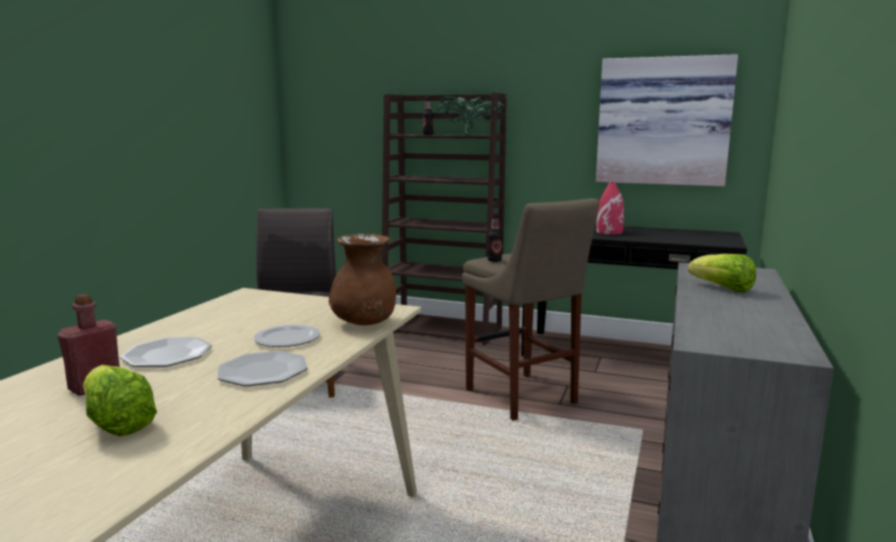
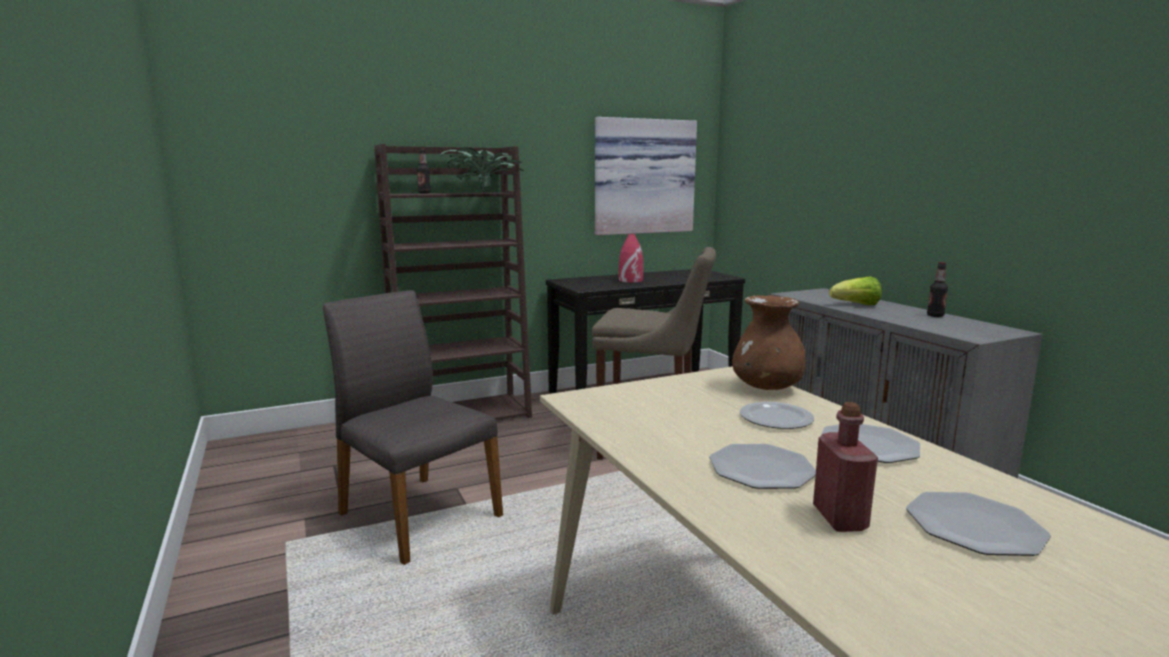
camera: 45 degrees left, 0 degrees up
(117, 423) = (974, 526): lettuce -> plate
(494, 260) = (626, 318): bottle -> bottle (935, 316)

